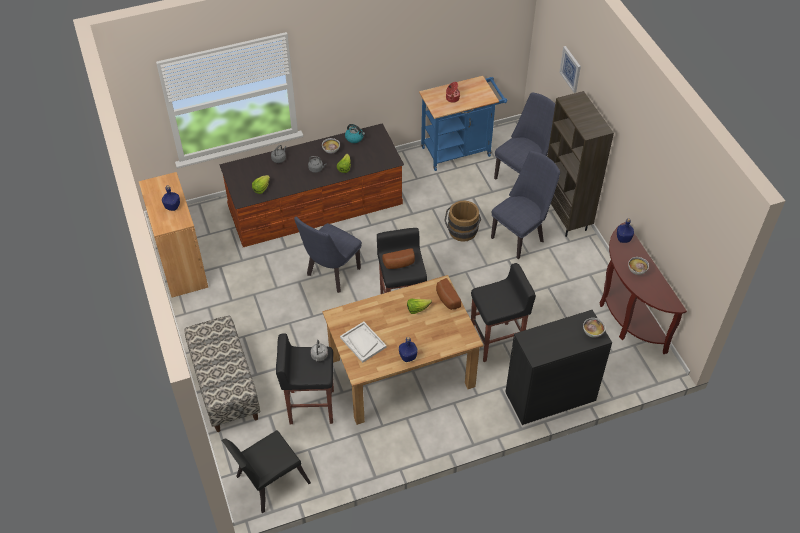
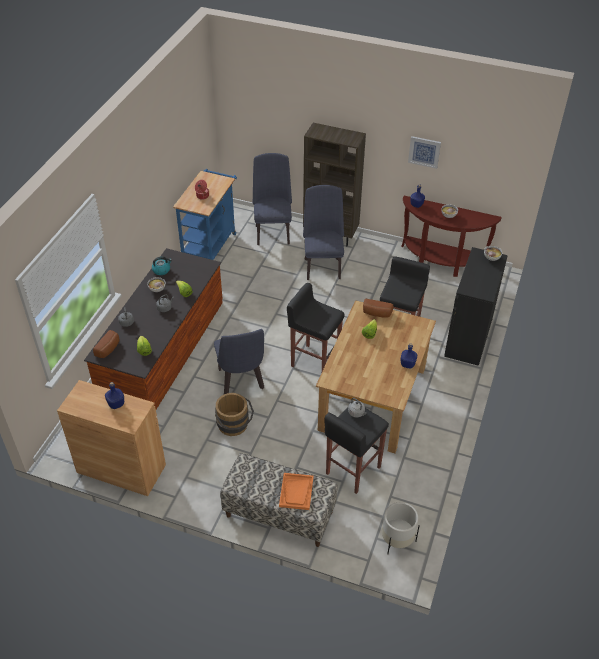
camera: 50 degrees left, 5 degrees down
(223, 374) = (296, 492): none -> orange tray
(268, 481) = (397, 540): black chair -> white planter
(363, 342) = (370, 380): white tray -> none
(399, 264) = (317, 318): bread -> bread (109, 349)
(462, 233) = (286, 290): brown bucket -> brown bucket (234, 426)
(570, 69) = (284, 116): picture -> picture (424, 151)

